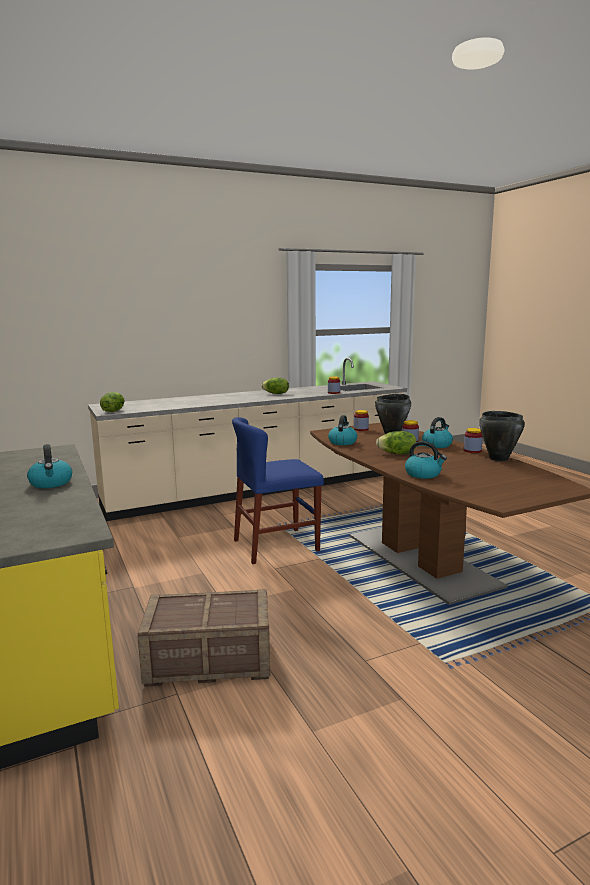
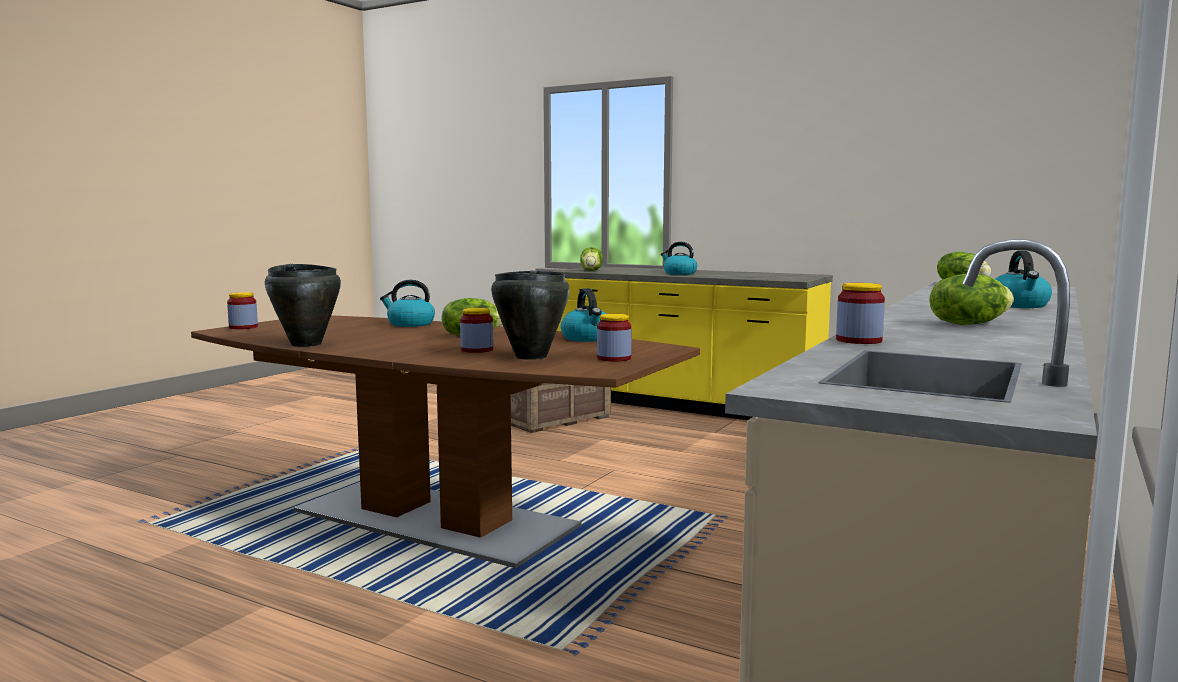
camera: 145 degrees right, 5 degrees down
(73, 521) = (592, 271): none -> lettuce
(276, 545) = (663, 490): blue chair -> none
(437, 445) = (421, 350): kettle -> kettle (1018, 305)
(472, 451) = (351, 349): jar -> jar (243, 327)

